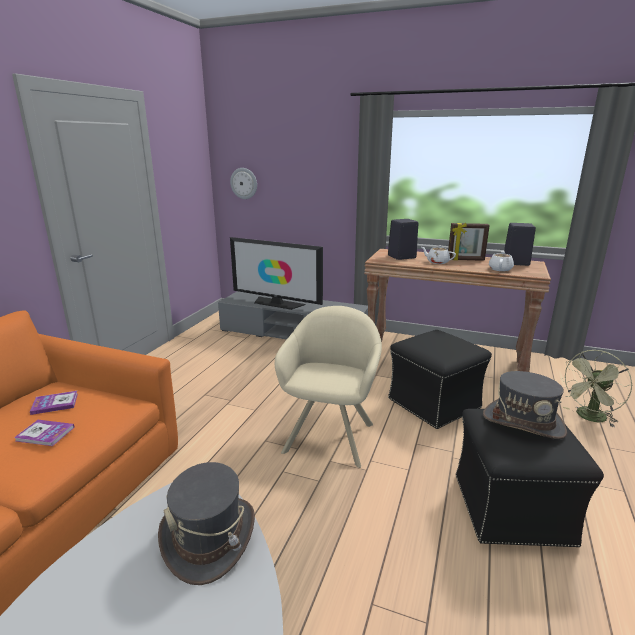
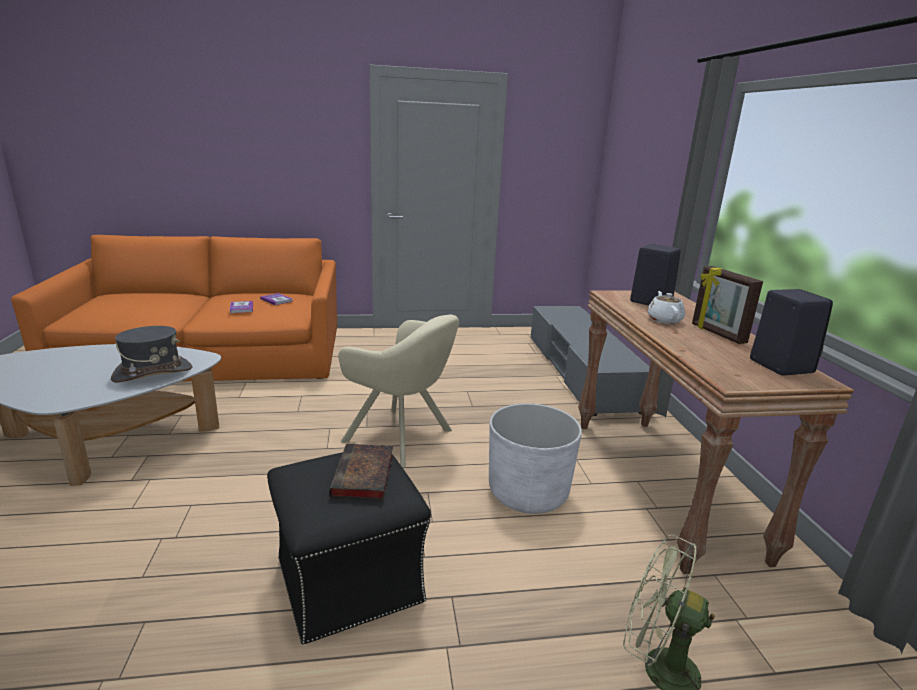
camera: 60 degrees right, 0 degrees up
(244, 183) = (617, 180): wall clock -> none
(277, 303) = (572, 327): television -> none
(331, 434) = (402, 438): beige armchair -> beige armchair turned 45 degrees clockwise
(434, 404) = (528, 493): black ottoman -> white planter
(500, 269) = (708, 356): white teapot -> none
(523, 422) = (364, 477): grey hat -> book

